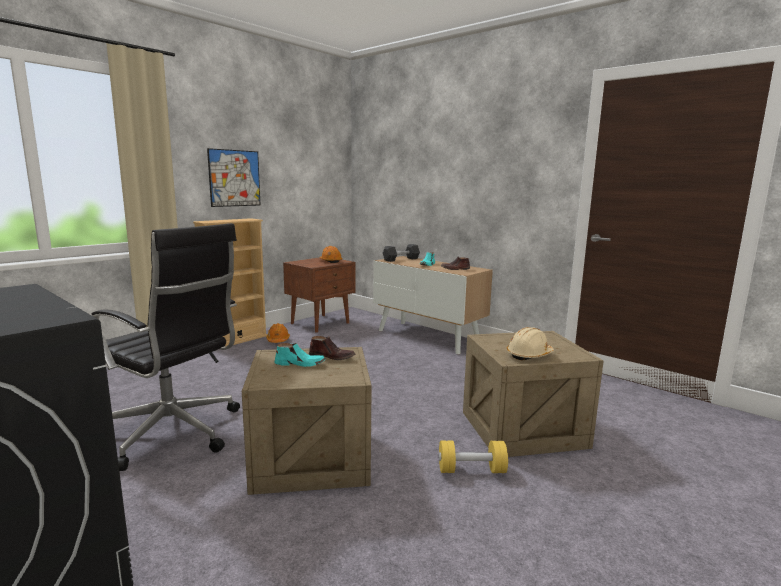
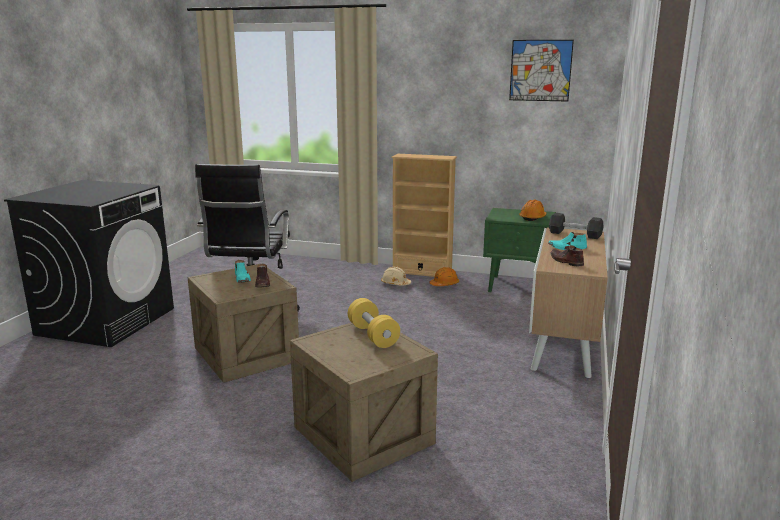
camera: 65 degrees right, 5 degrees up
(234, 178) = (445, 114): picture -> picture (540, 70)
(321, 323) = (517, 286): brown nightstand -> green nightstand
(471, 470) = (267, 418): yellow dumbbell -> yellow dumbbell (373, 335)
(529, 355) = (331, 347): beige hard hat -> beige hard hat (395, 283)

